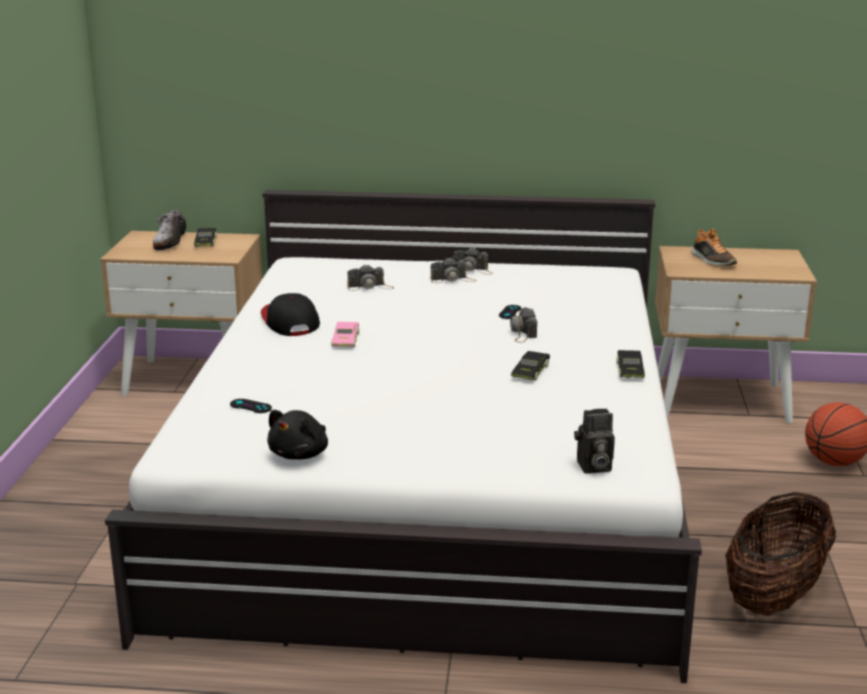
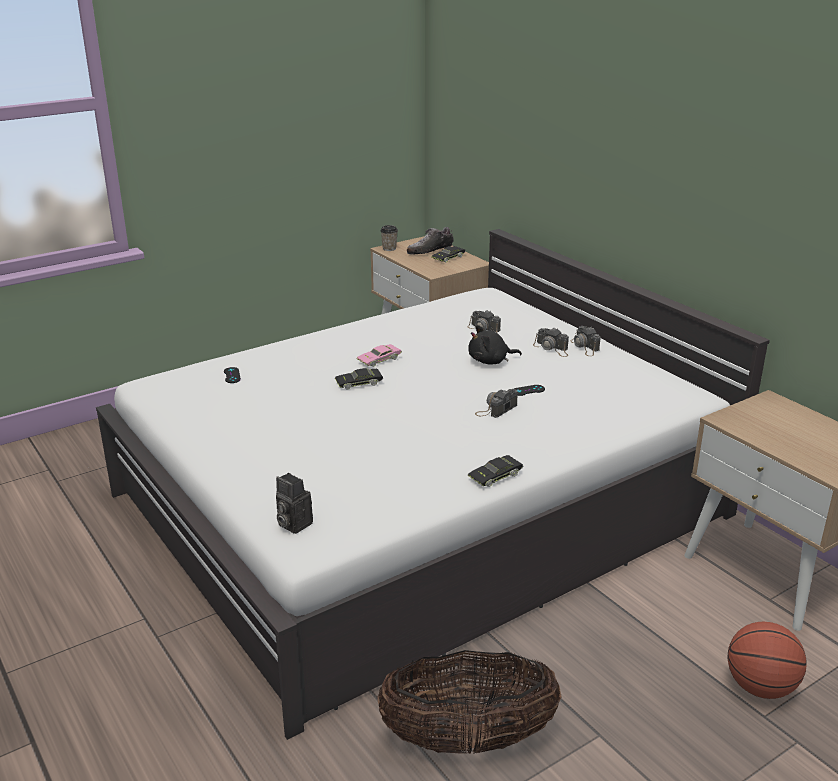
camera: 50 degrees right, 5 degrees up
(123, 253) = (389, 248): none -> cup
(289, 321) = (382, 333): cap -> none
(300, 454) = (188, 417): black plush toy -> black plush toy (490, 361)
(530, 371) = (428, 439): black toy car -> black toy car (359, 383)
(712, 260) = (781, 423): shoe -> none

